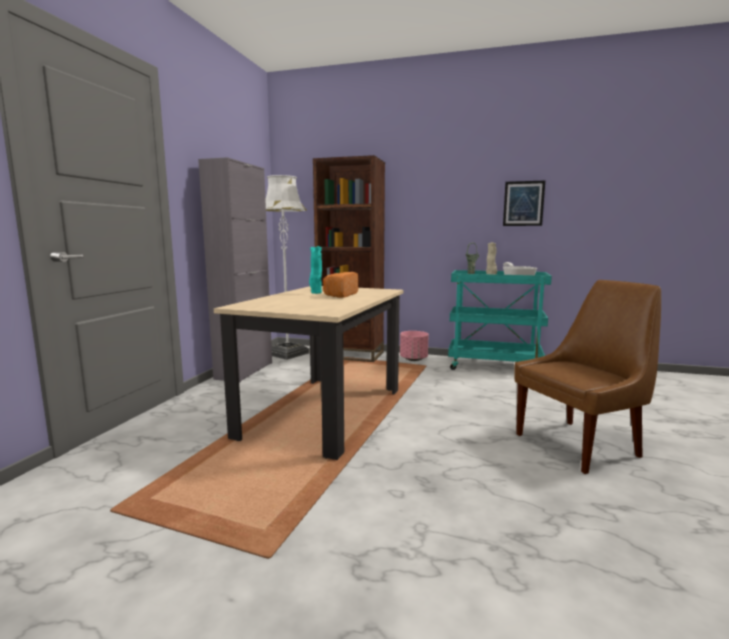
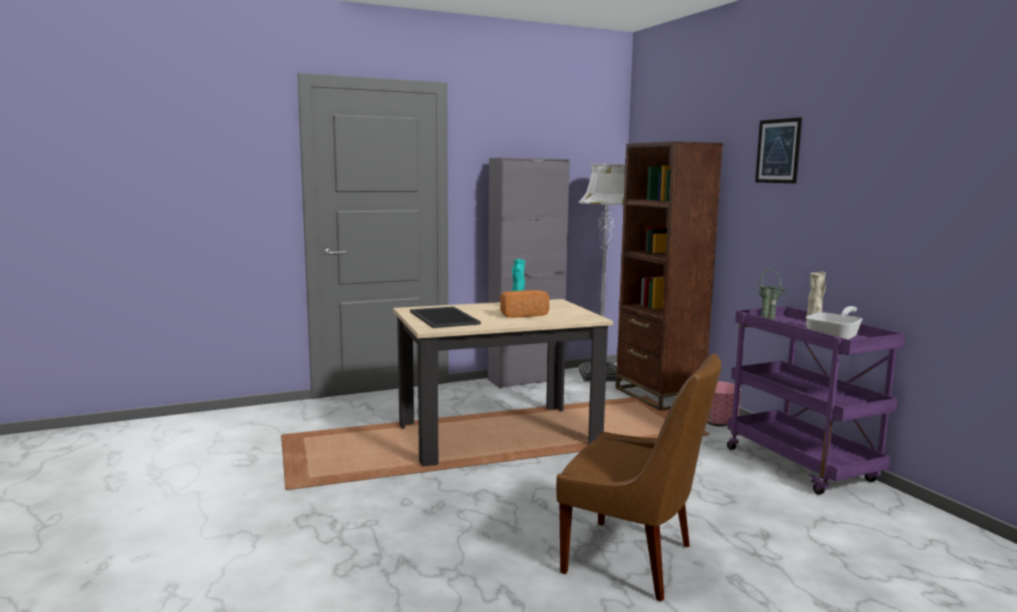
camera: 50 degrees right, 0 degrees up
(301, 305) = (445, 318): none -> tray
(494, 366) = (802, 466): turquoise cart -> purple cart
(523, 203) = (886, 213): picture -> picture (778, 151)

